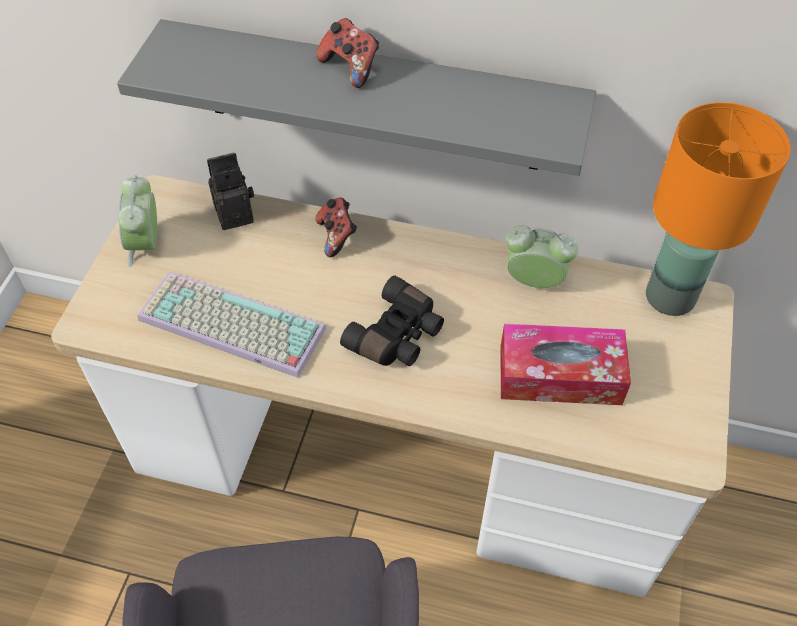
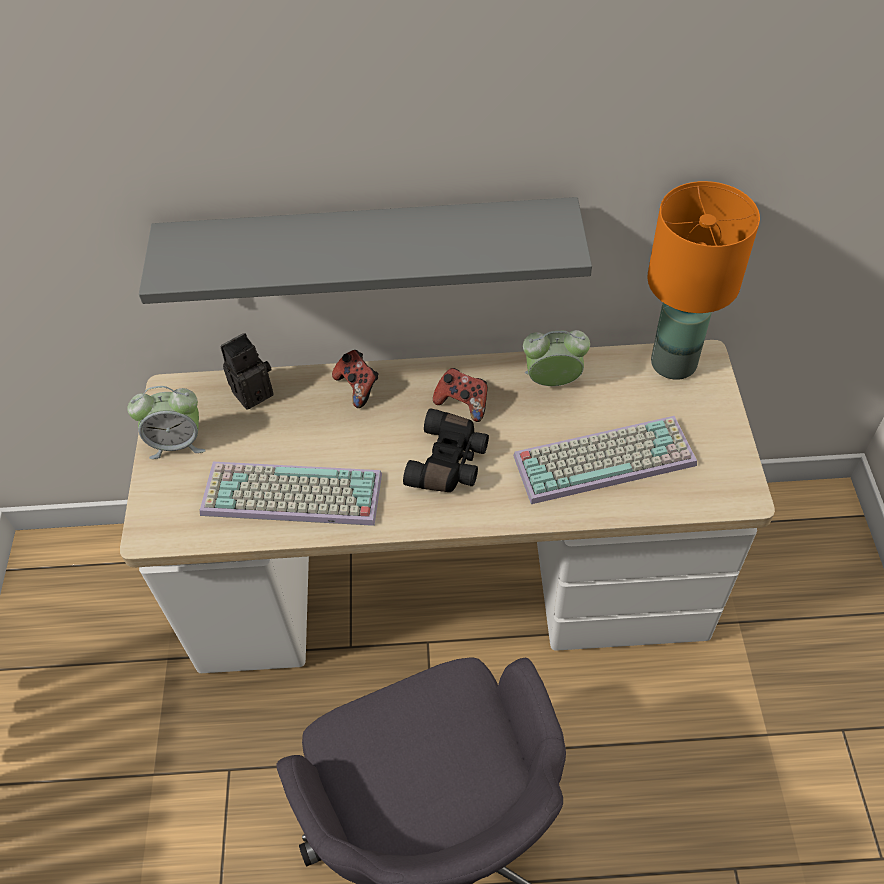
camera: 15 degrees left, 0 degrees up
(146, 244) = (177, 442): alarm clock -> alarm clock turned 75 degrees counterclockwise
(350, 68) = (353, 227): game controller -> game controller (463, 403)
(560, 375) = (605, 457): tissue box -> keyboard

